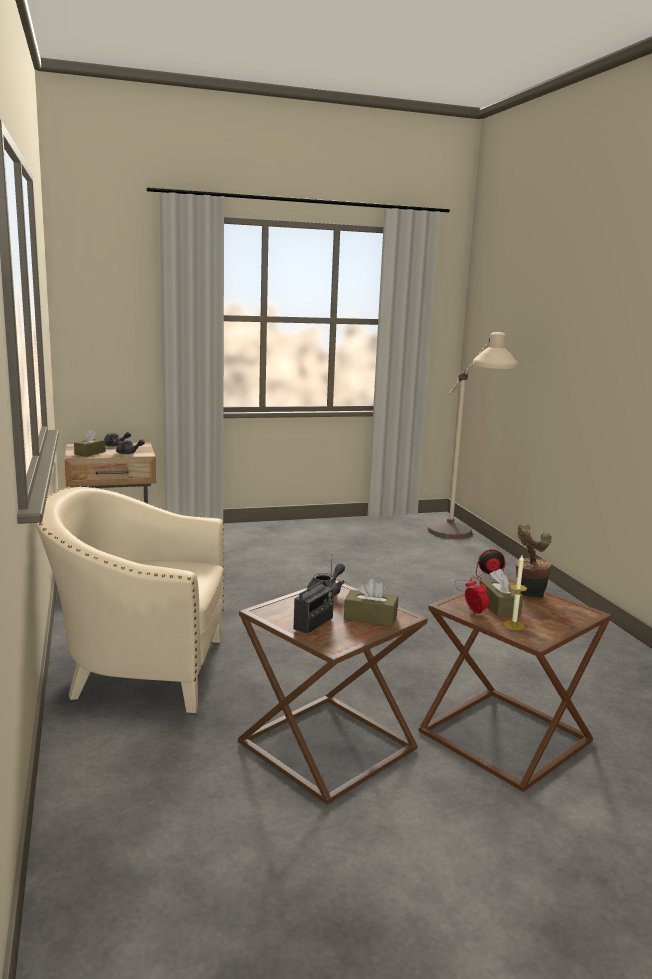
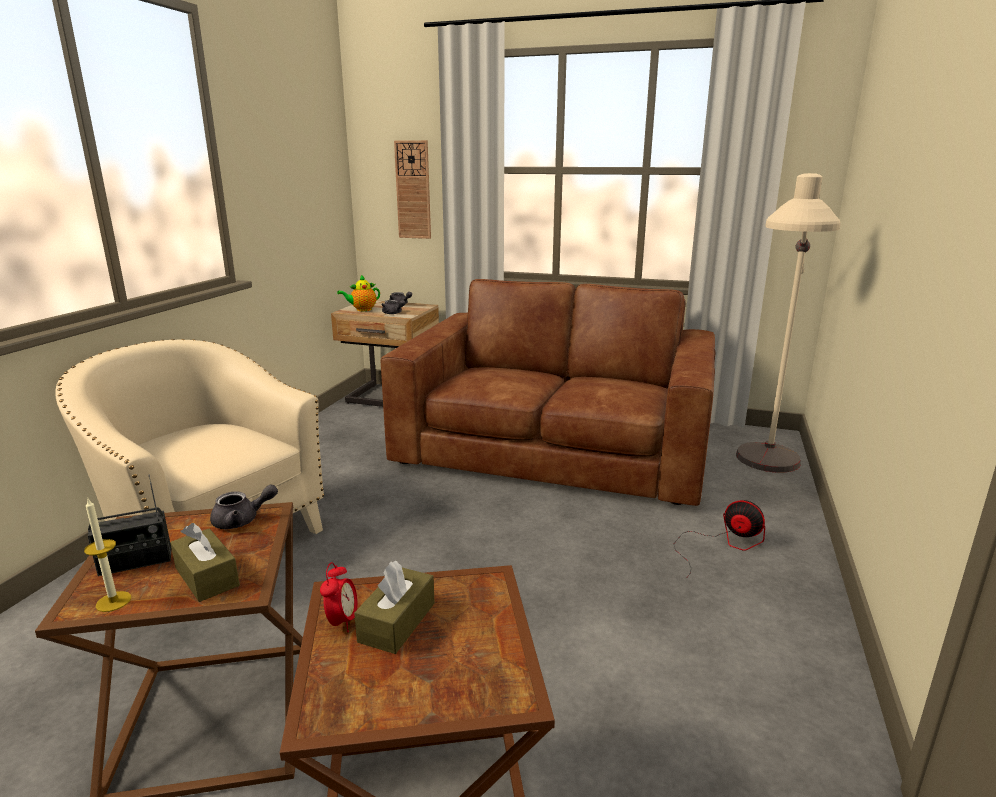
camera: 35 degrees right, 5 degrees up
(90, 453) = (362, 310): brown tissue box -> teapot
(123, 334) = (413, 190): none -> wall clock
(309, 551) = (556, 448): none -> brown sofa
(514, 625) = (348, 671): candle -> candle (113, 601)
(528, 594) = (482, 615): potted plant -> none

